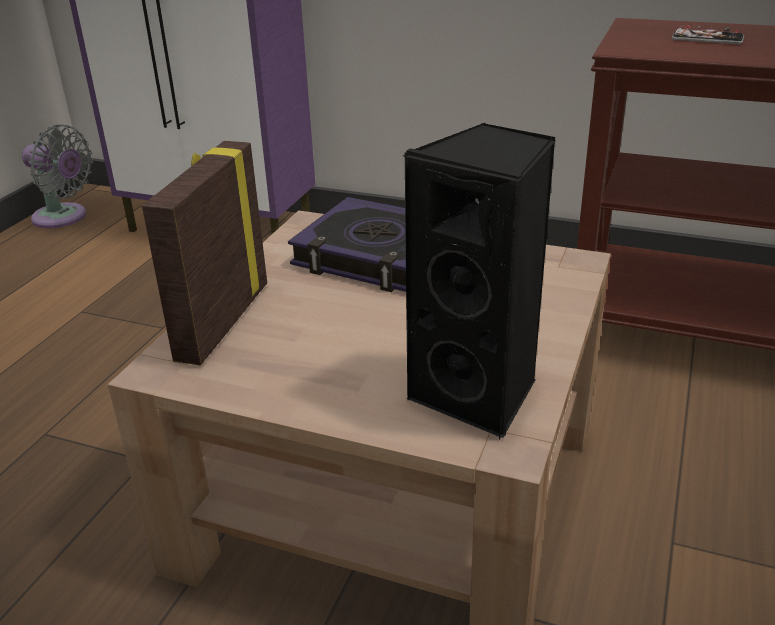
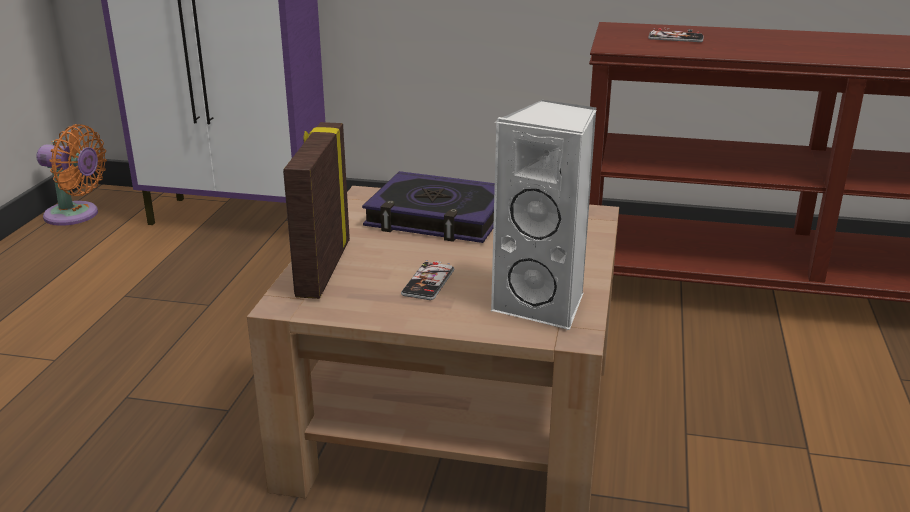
camera: 10 degrees left, 5 degrees down
(64, 218) = (76, 215): grey fan -> orange fan
(342, 349) = (428, 282): none -> phone
(480, 395) = (544, 305): black speaker -> white speaker

